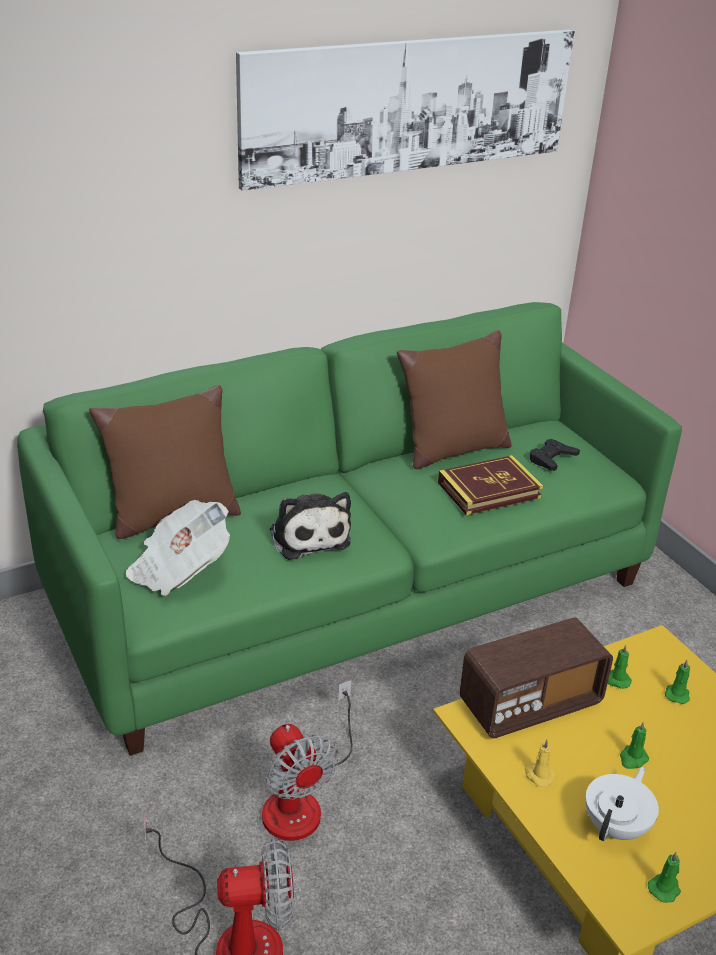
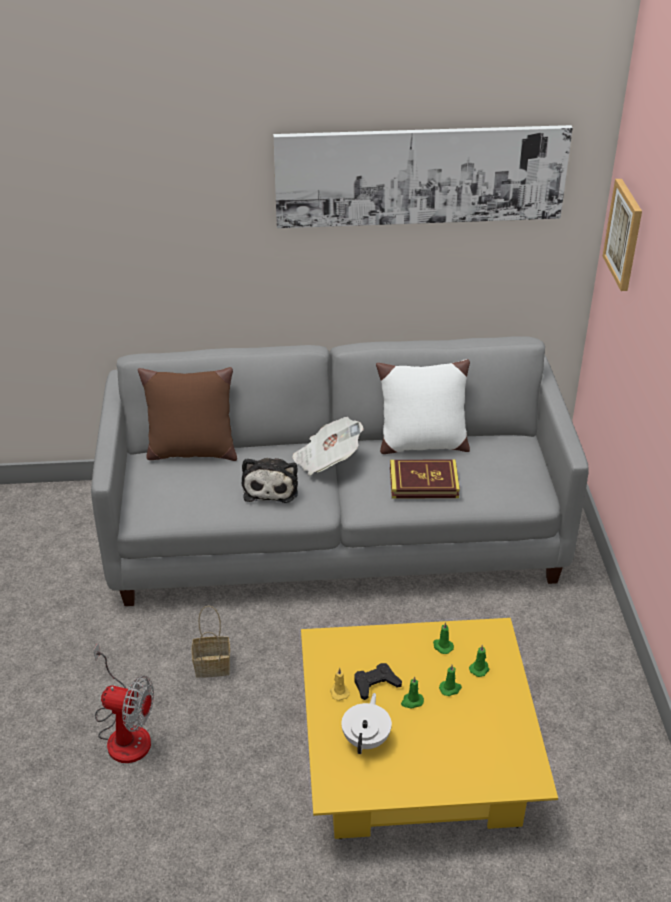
camera: 25 degrees right, 5 degrees up
(179, 568) = (173, 490): newspaper -> newspaper (327, 460)
(302, 799) = (213, 665): fan -> basket
(353, 590) = (336, 532): green sofa -> grey sofa
(452, 450) = (421, 444): brown pillow -> white pillow
(530, 704) = (368, 645): radio -> none
(552, 459) = (492, 469): black game controller -> black game controller (375, 684)
(616, 826) = (366, 739): white teapot -> white teapot turned 45 degrees counterclockwise
(653, 151) = (624, 234): none -> picture
(665, 888) = (368, 785): green candle -> green candle (450, 688)

